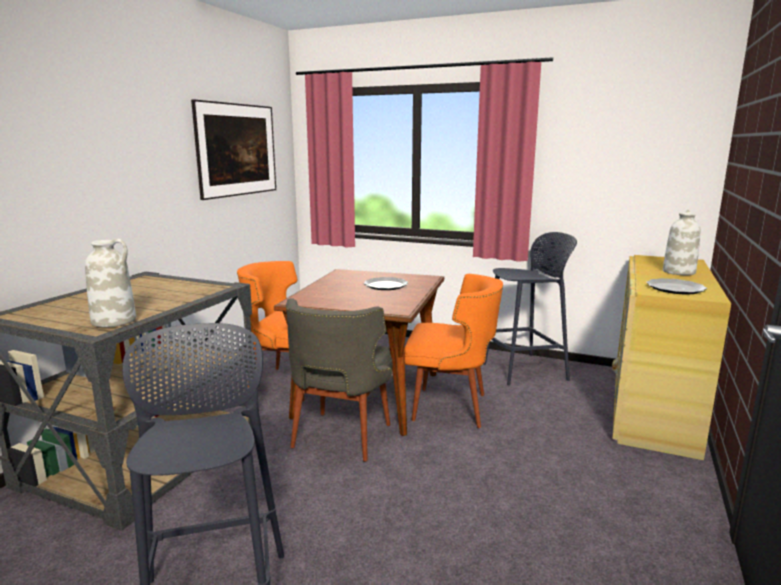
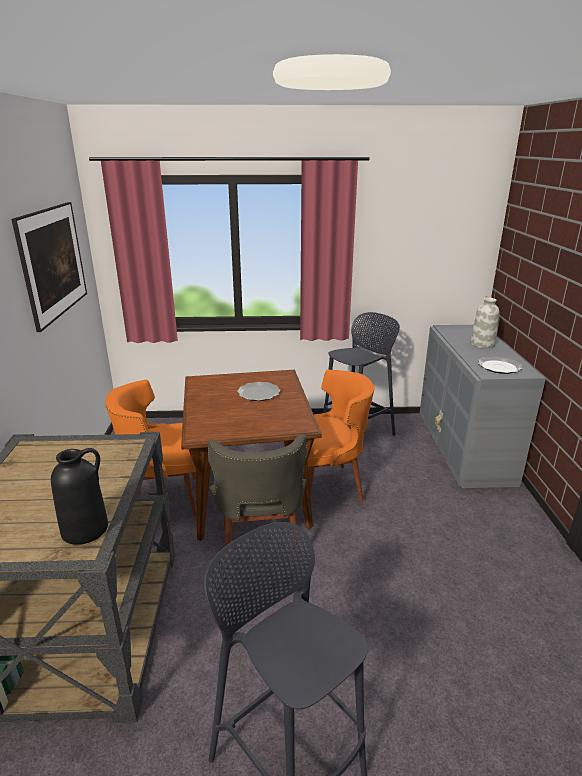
camera: 25 degrees left, 10 degrees up
(115, 321) = (85, 529): white vase -> black vase
(651, 407) = (463, 447): yellow cabinet -> grey cabinet

